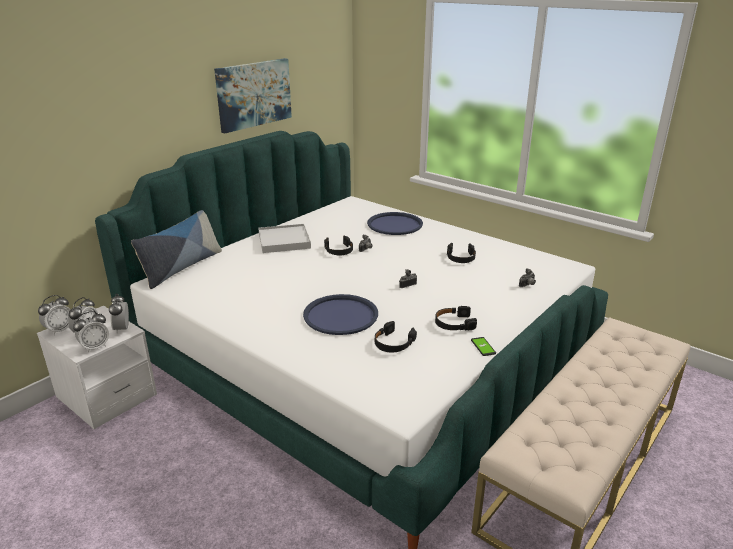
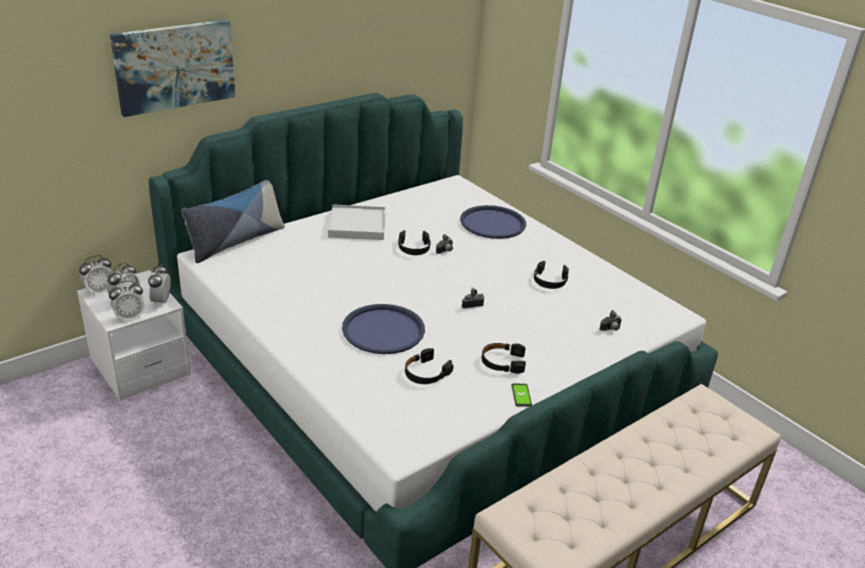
camera: 10 degrees right, 5 degrees up
(253, 94) = (348, 49): picture -> picture (174, 66)

